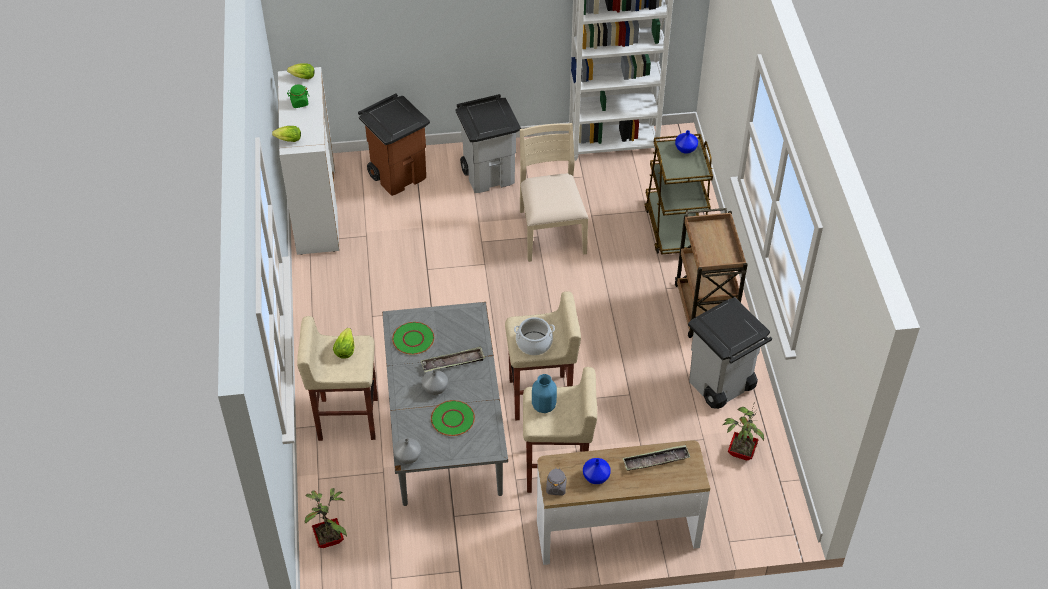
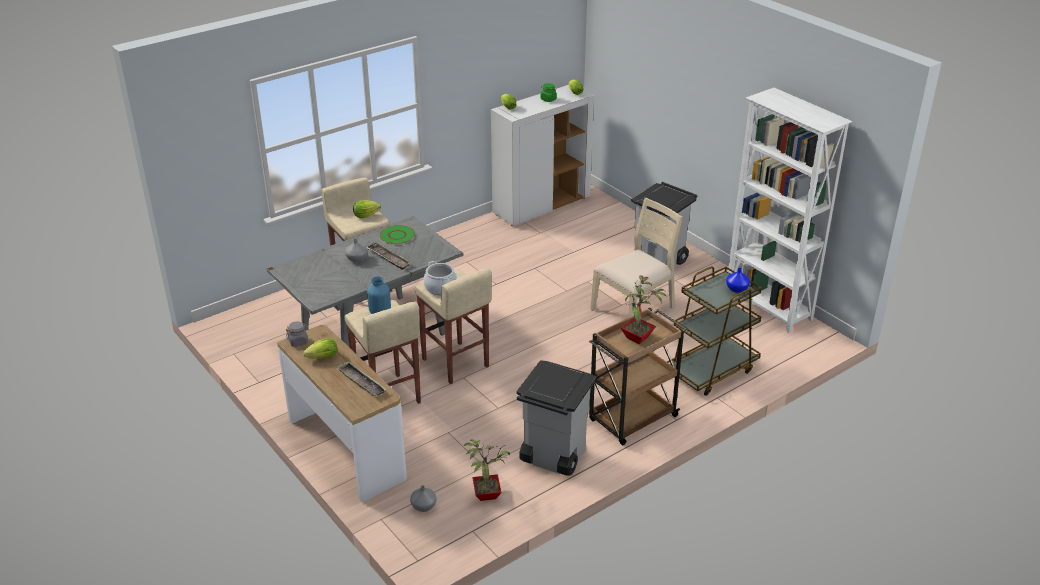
camera: 60 degrees right, 15 degrees down
(330, 539) = (252, 316): potted plant -> potted plant (638, 338)
(398, 175) = (613, 224): brown trash can -> none
(408, 456) = (284, 269): grey vase -> grey vase (424, 506)
(453, 419) = (333, 275): green plate -> none
(596, 476) = (323, 357): blue vase -> lettuce

